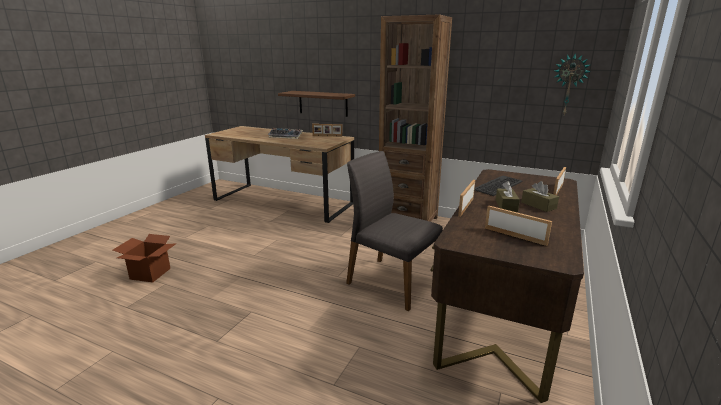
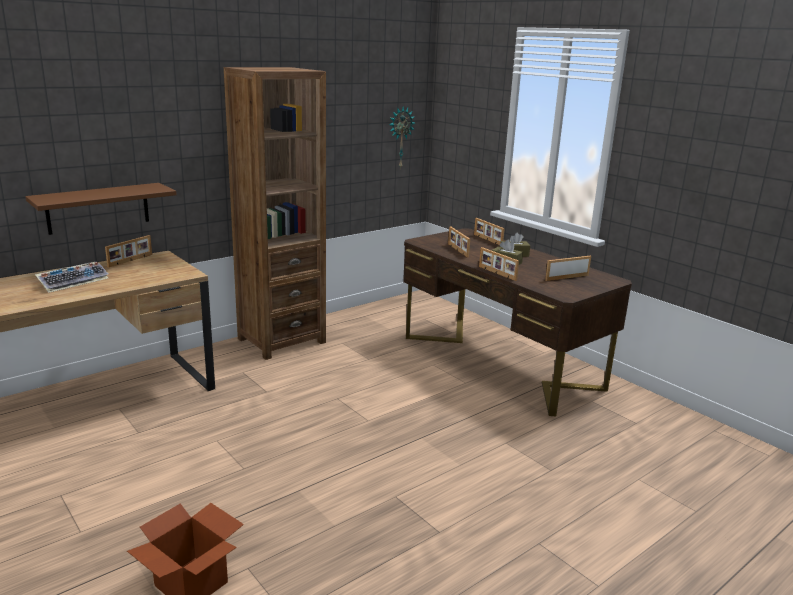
camera: 65 degrees left, 0 degrees up
(392, 281) = (409, 393): grey chair -> none
(498, 186) = (457, 250): keyboard -> picture frame

